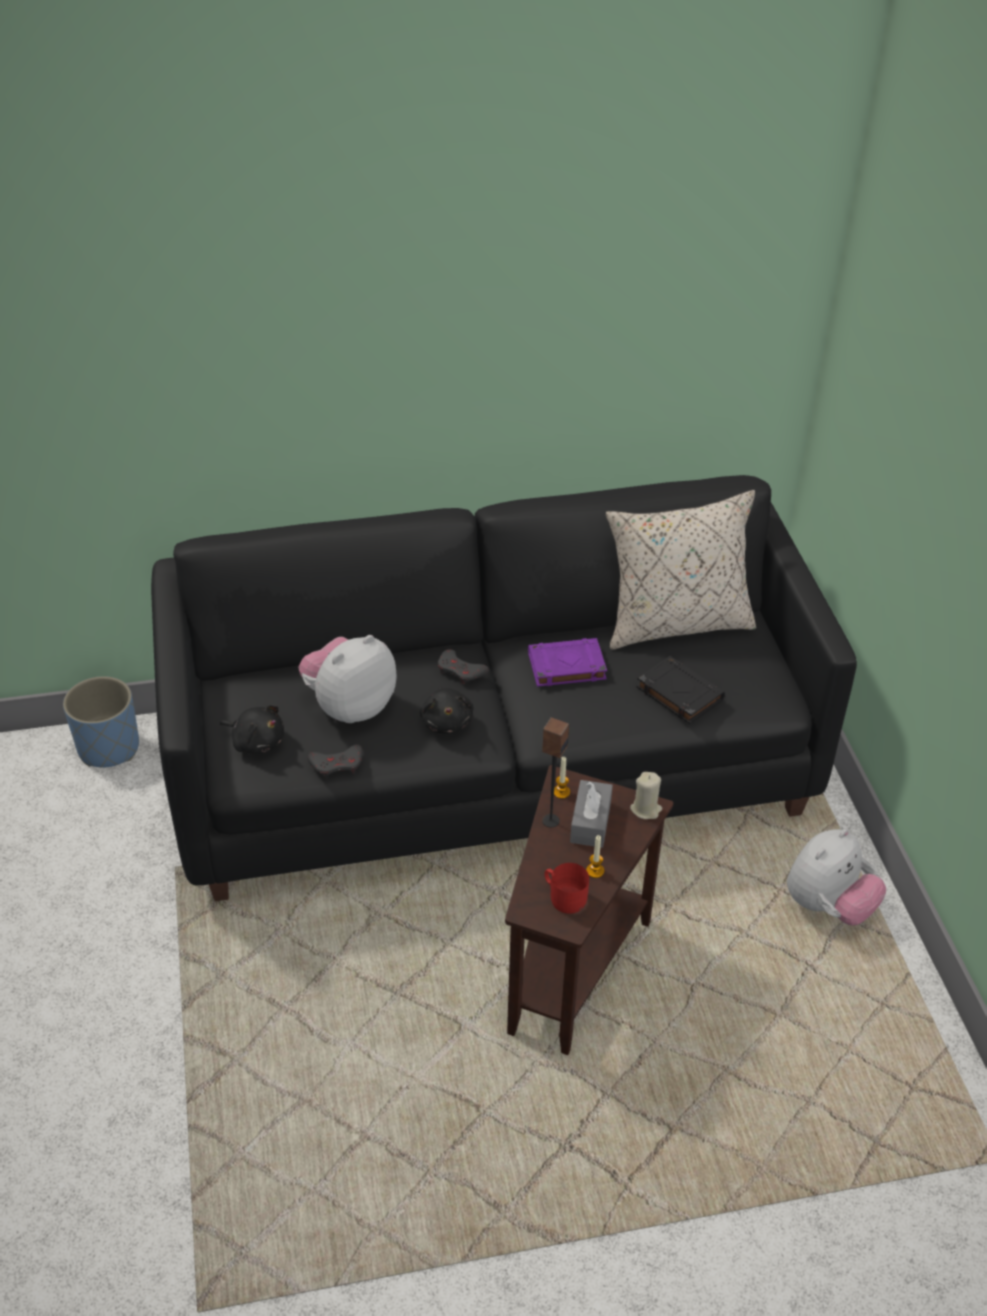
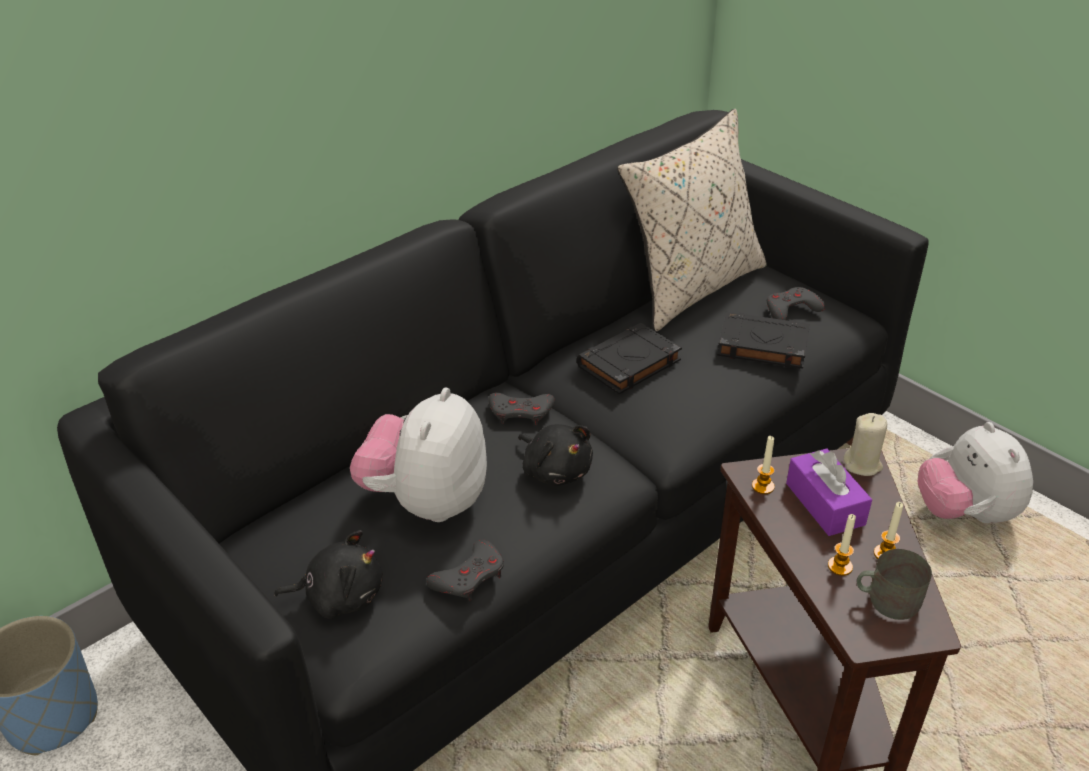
camera: 30 degrees left, 5 degrees down
(550, 820) = (783, 522): speaker -> none
(557, 864) = (840, 566): none -> candle
(564, 896) = (886, 600): red mug -> grey mug
(565, 666) = (628, 364): purple book -> black book
(590, 822) = (825, 504): grey tissue box -> purple tissue box
(734, 674) = (791, 310): none -> grey game controller
(828, 906) = (964, 513): plush toy -> plush toy turned 150 degrees clockwise

